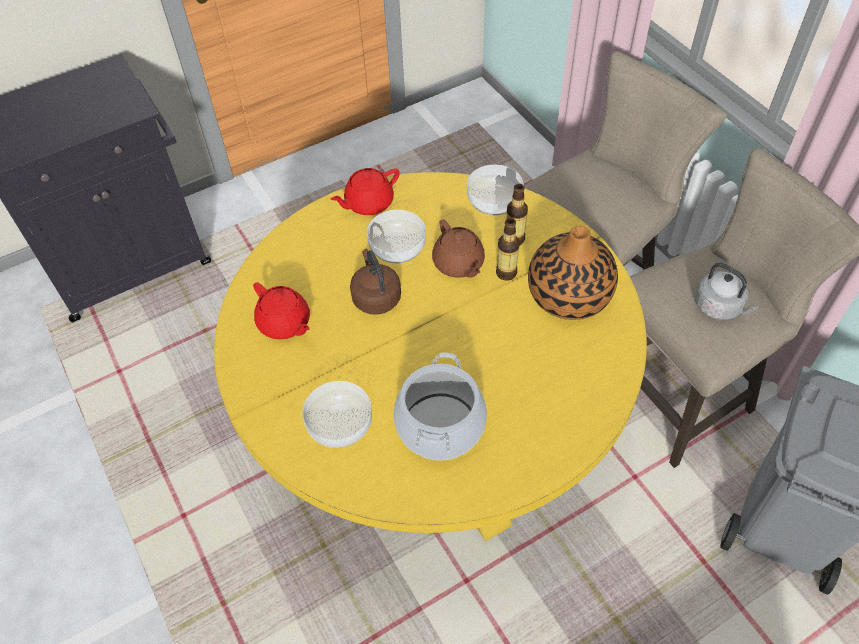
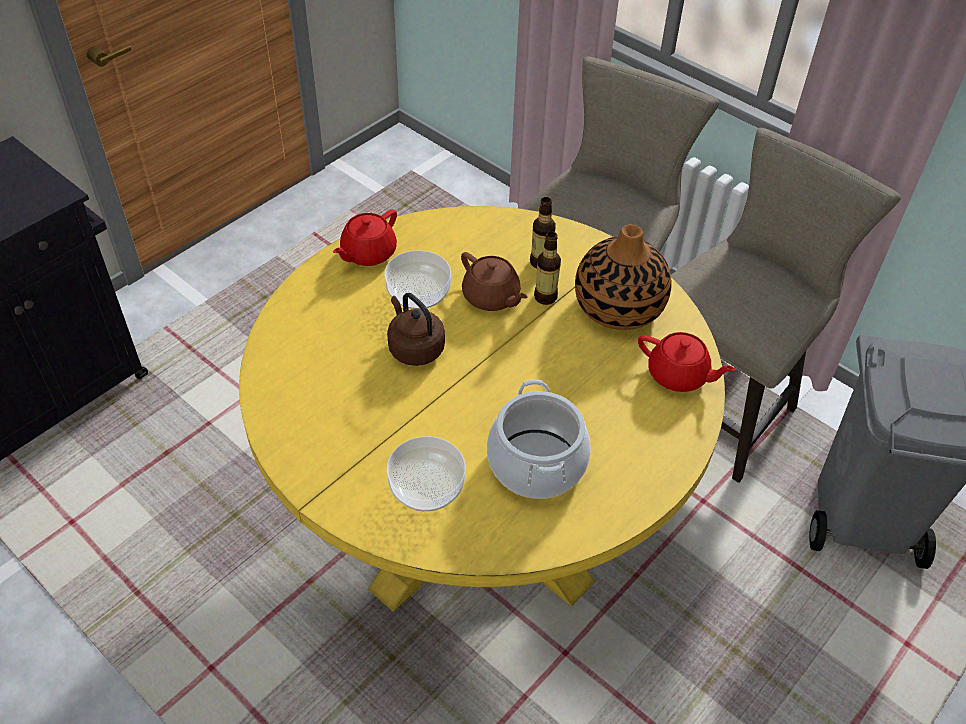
camera: 20 degrees left, 5 degrees down
(284, 323) = (321, 395): red teapot -> red teapot (678, 375)
(494, 201) = (505, 228): bowl -> none
(720, 307) = (762, 294): grey kettle -> none

